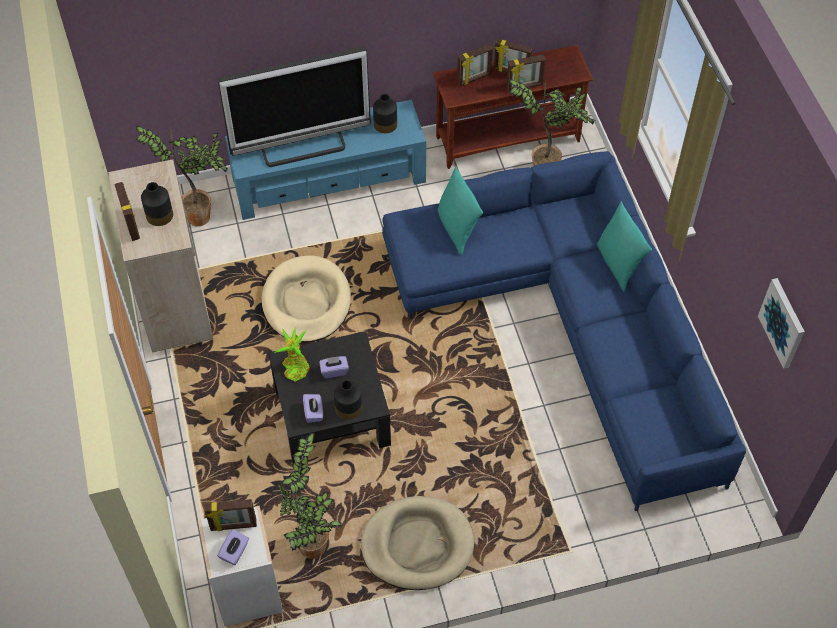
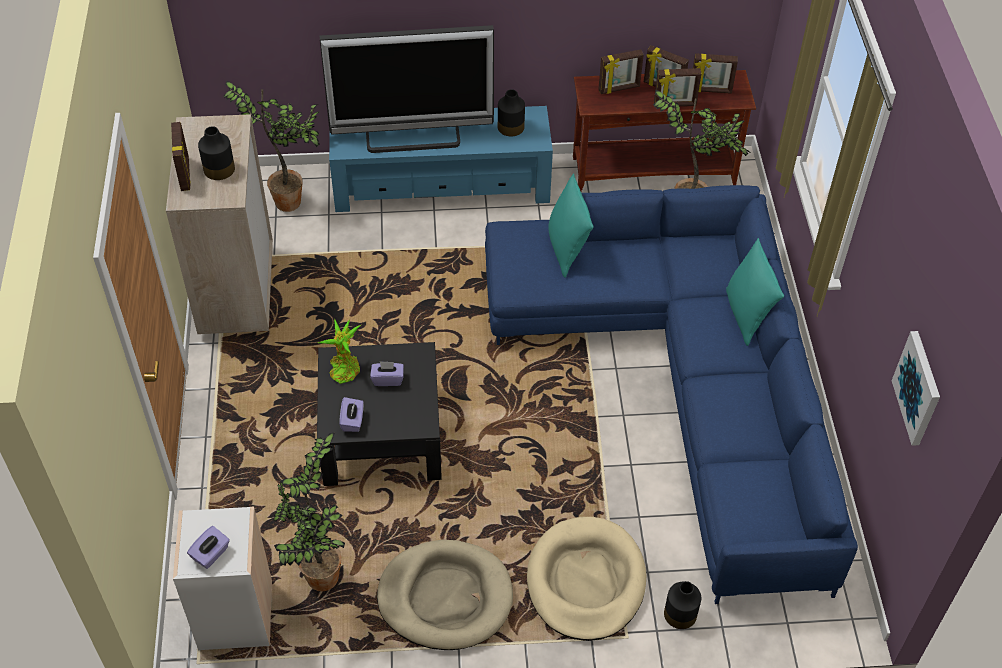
camera: 10 degrees right, 5 degrees down
(233, 526) = (218, 524): picture frame -> picture frame (710, 90)
(306, 302) = (384, 309): beige dog bed -> beige dog bed (585, 581)
(349, 408) = (394, 422): black vase -> black vase (680, 614)

